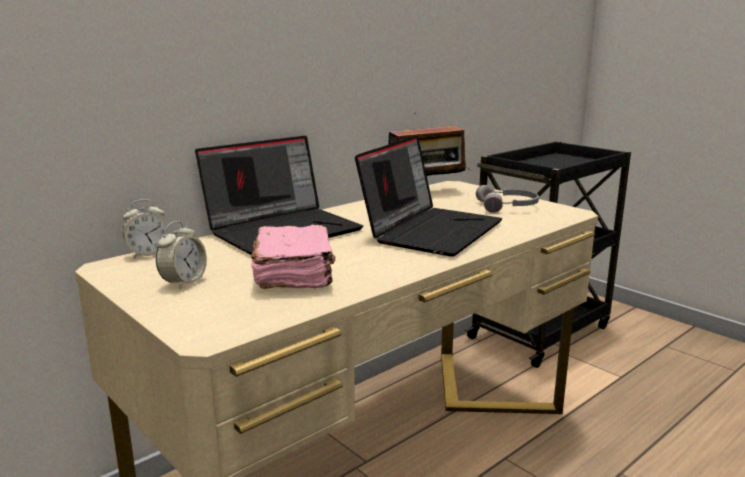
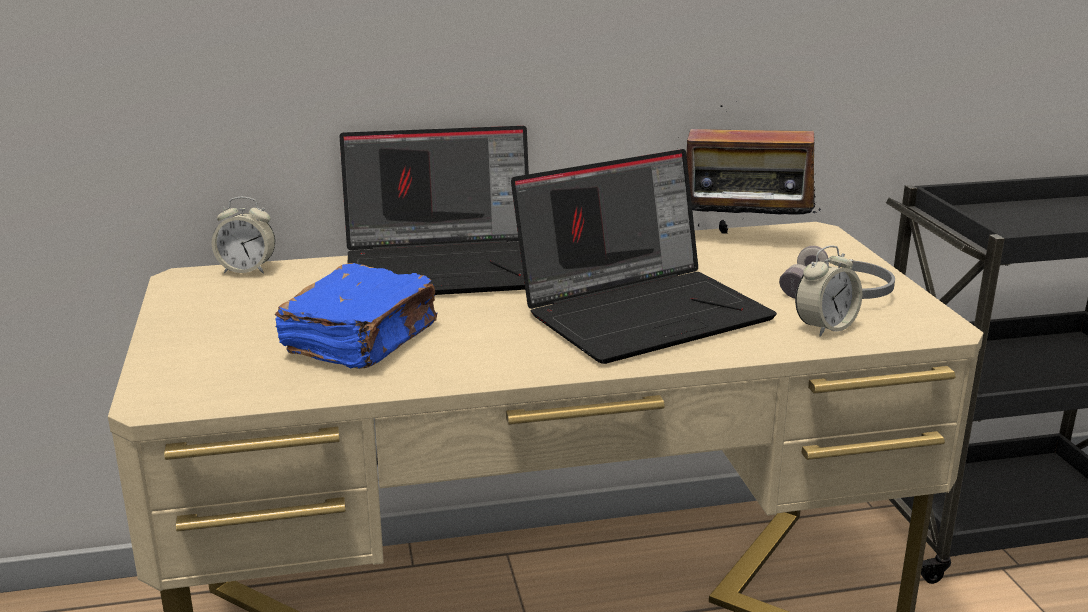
camera: 30 degrees right, 5 degrees up
(184, 282) = (231, 320): alarm clock -> alarm clock (825, 327)
(295, 274) = (363, 340): pink book -> blue book

